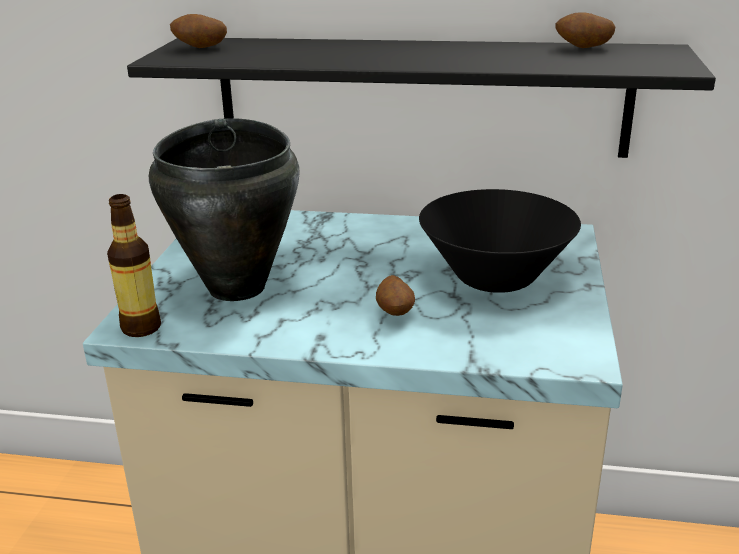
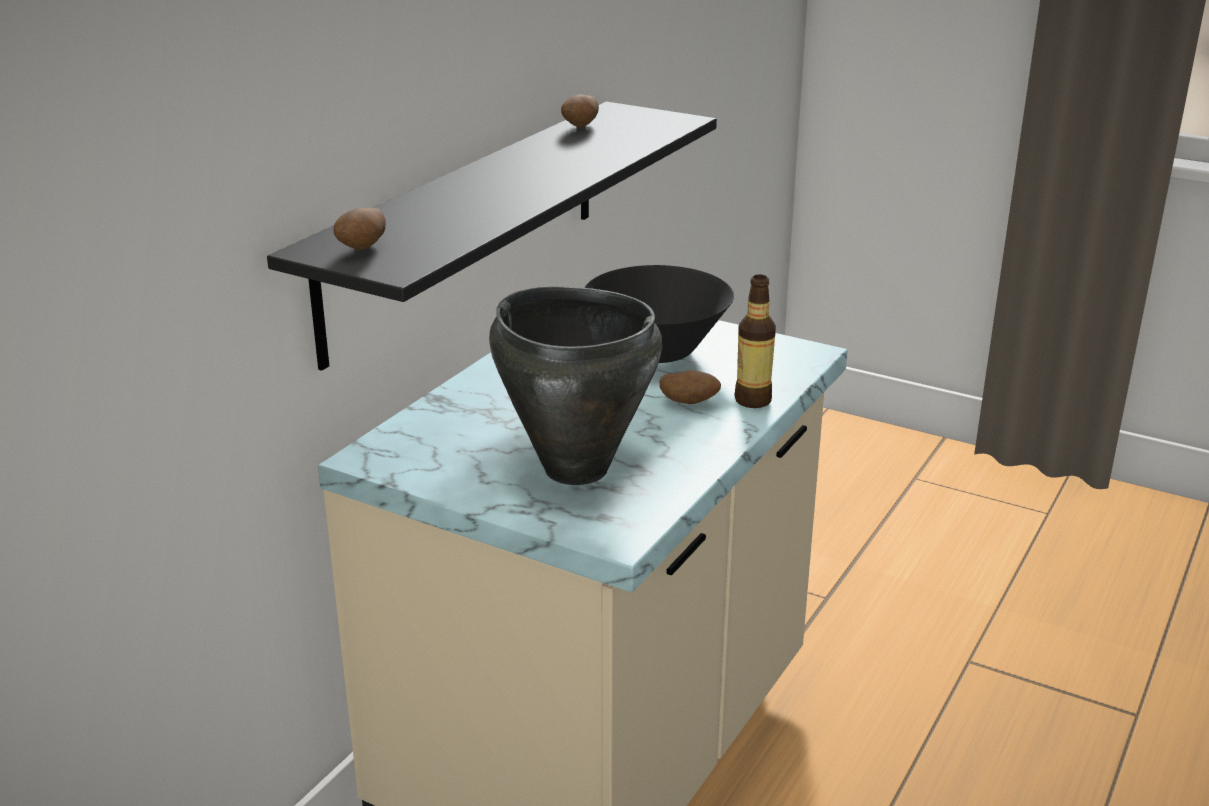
camera: 70 degrees left, 0 degrees up
(141, 328) = (626, 530): bottle -> bottle (753, 400)

